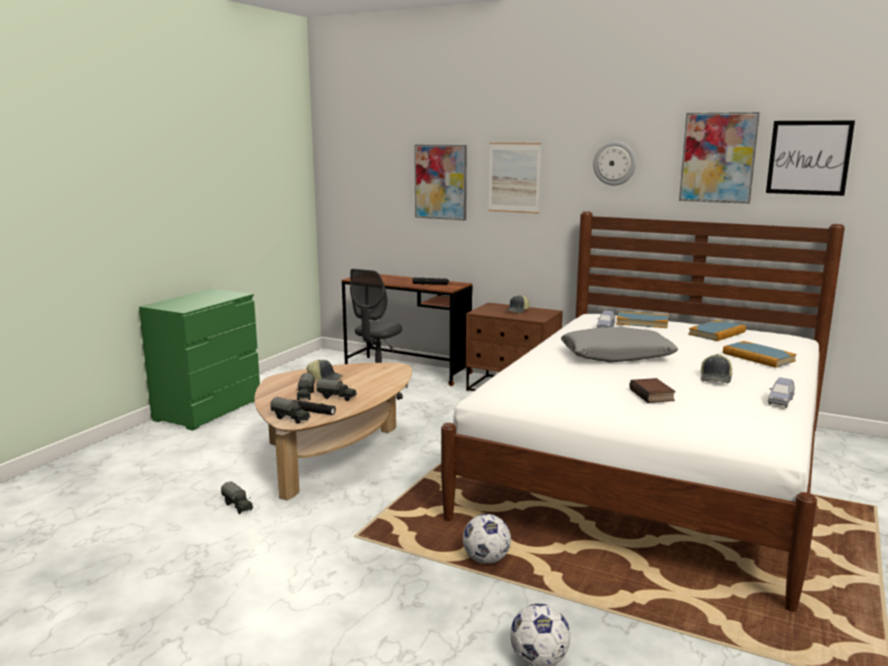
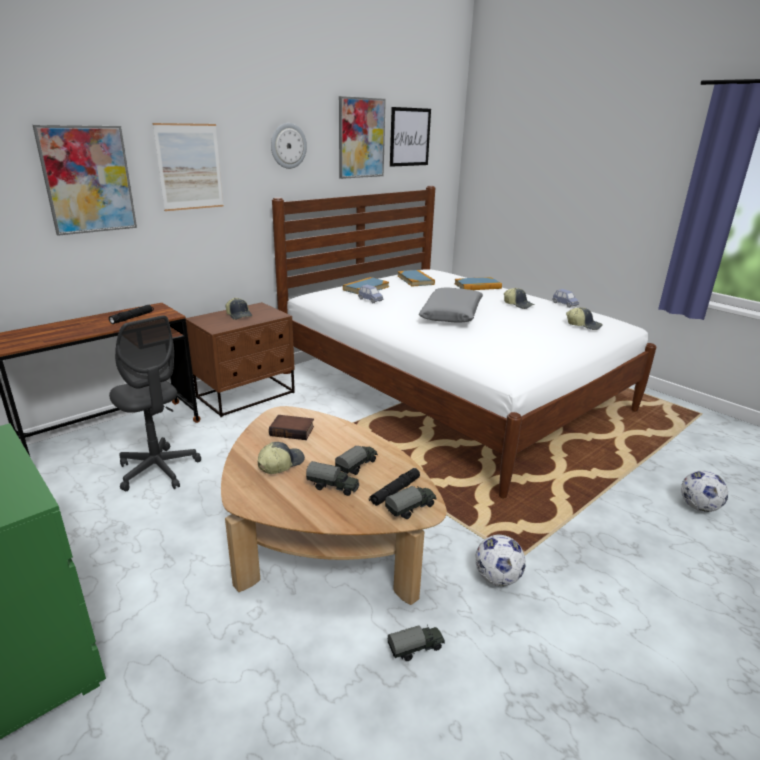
camera: 70 degrees left, 10 degrees up
(486, 559) = (569, 495): football -> football (497, 578)
(653, 395) = (547, 326): book -> book (293, 430)
(697, 413) = (583, 325): none -> cap

